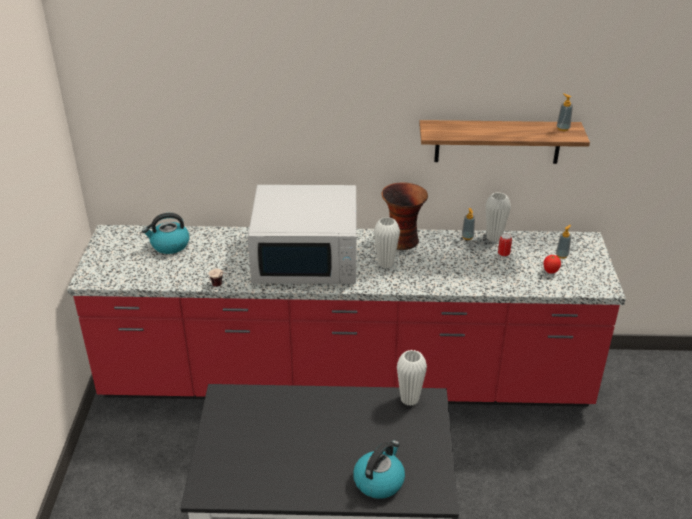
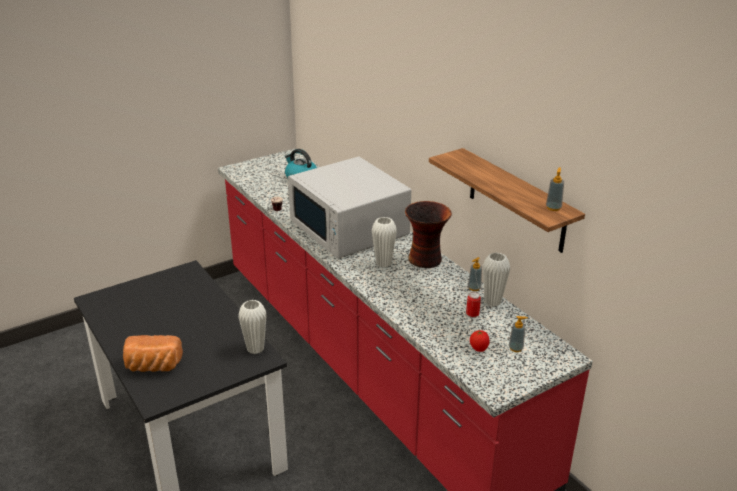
camera: 55 degrees right, 5 degrees down
(379, 481) = (153, 367): kettle -> bread

